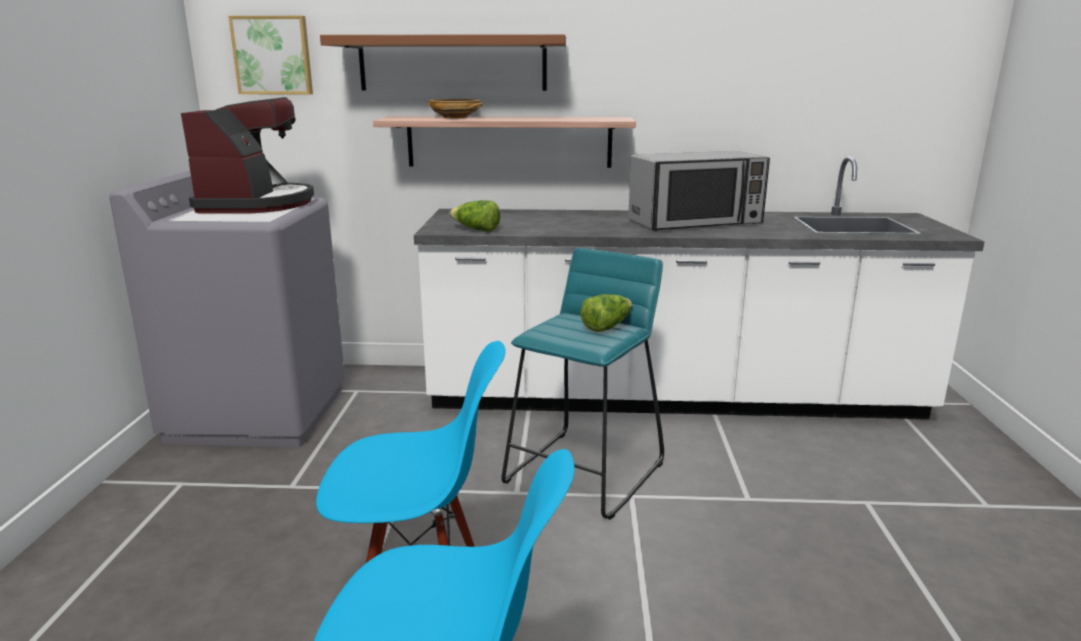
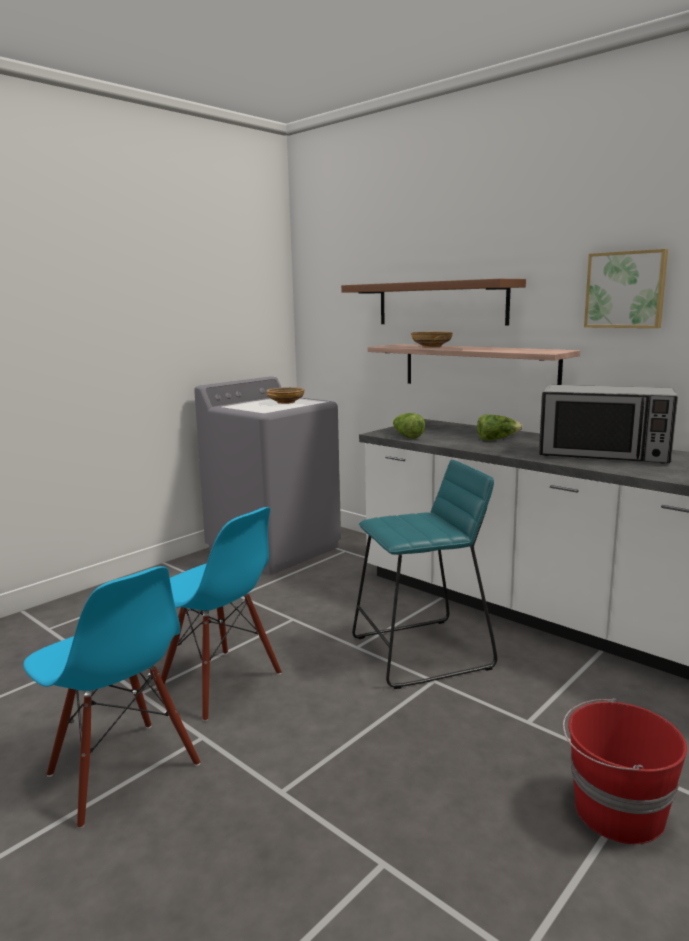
camera: 40 degrees right, 5 degrees down
(257, 204) = (286, 402): coffee machine -> beige bowl
(273, 55) = (333, 299): picture -> picture (625, 290)
(606, 326) = (436, 527): lettuce -> lettuce (497, 439)
(889, 542) = (616, 812): none -> red bucket

